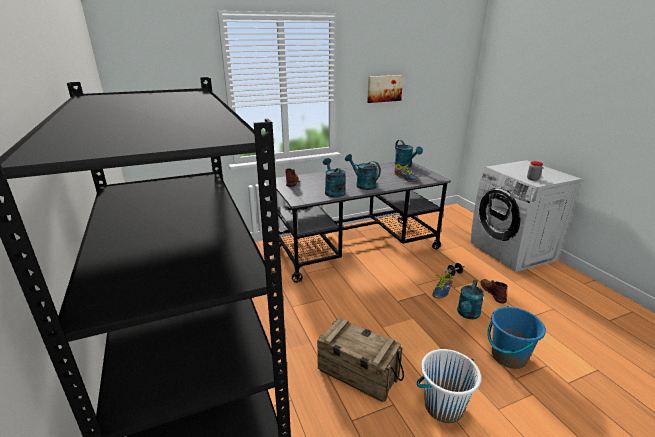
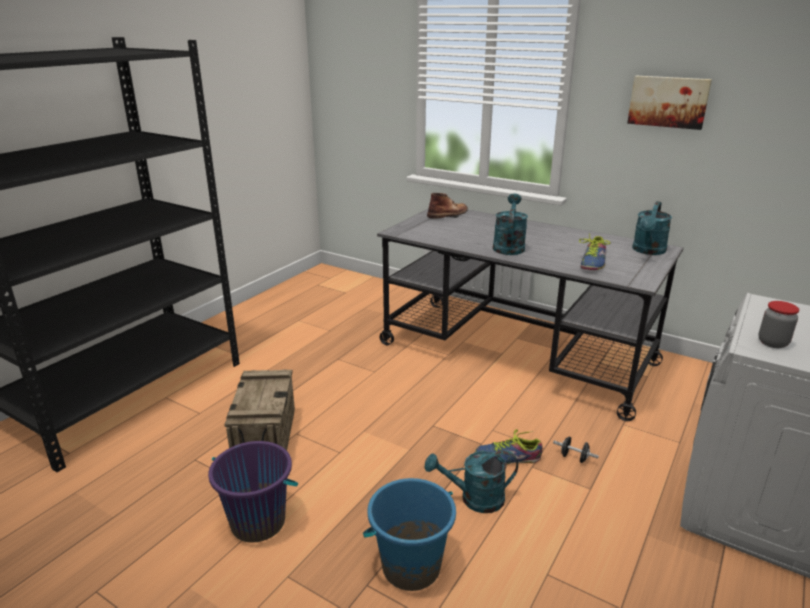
camera: 55 degrees right, 0 degrees up
(333, 191) = (455, 238): turquoise watering can -> none
(443, 406) = (258, 522): white bucket -> purple bucket
(493, 292) = (574, 514): brown boot -> none

